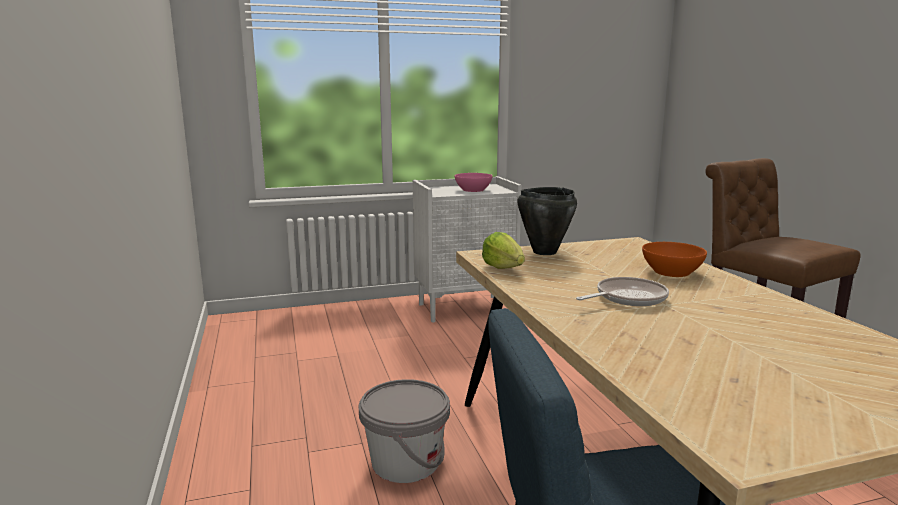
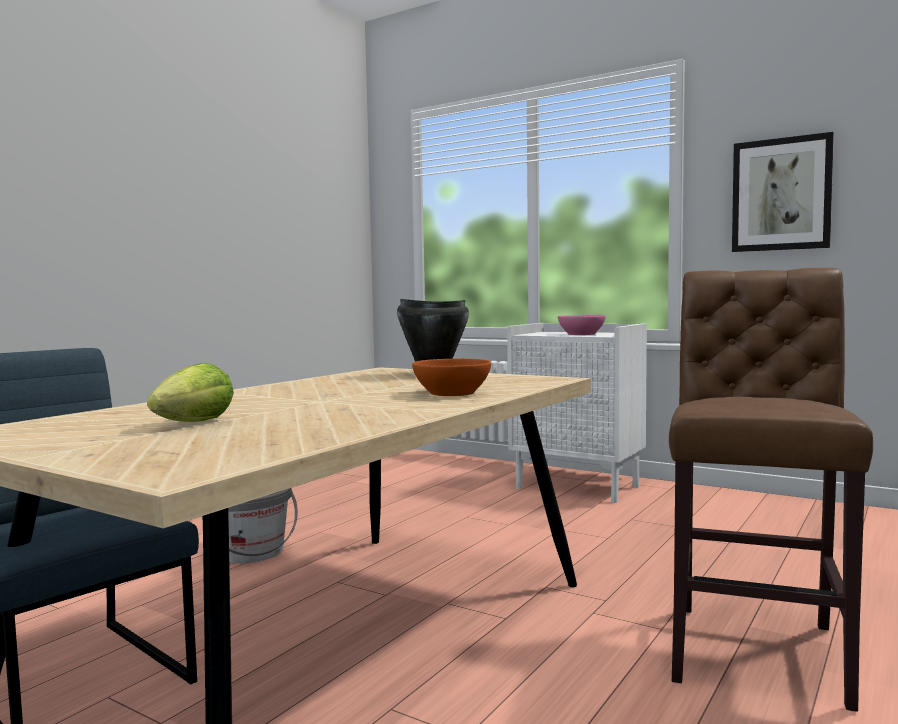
camera: 50 degrees right, 10 degrees down
(503, 268) = (349, 375): lettuce -> lettuce (195, 423)
(570, 82) = (781, 194): none -> picture
(627, 298) = (319, 395): frying pan -> none

